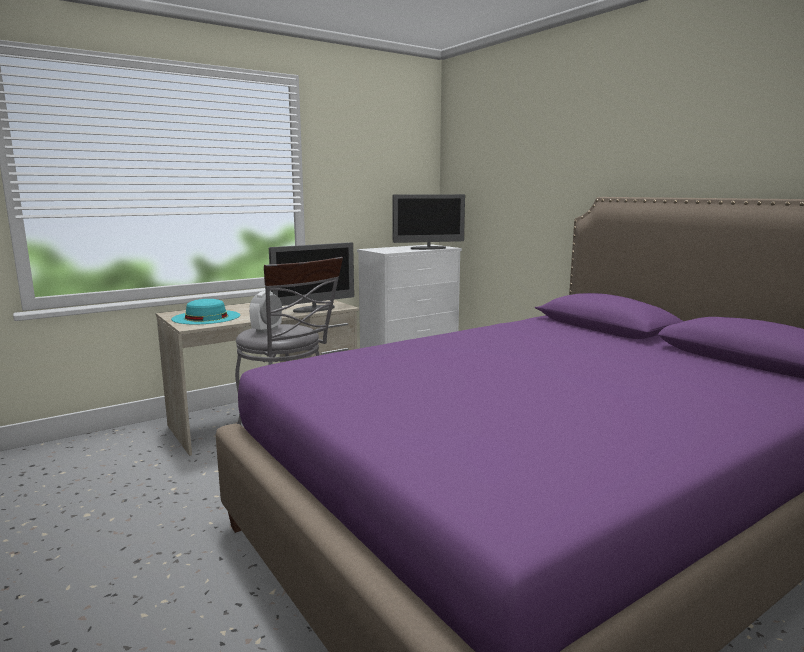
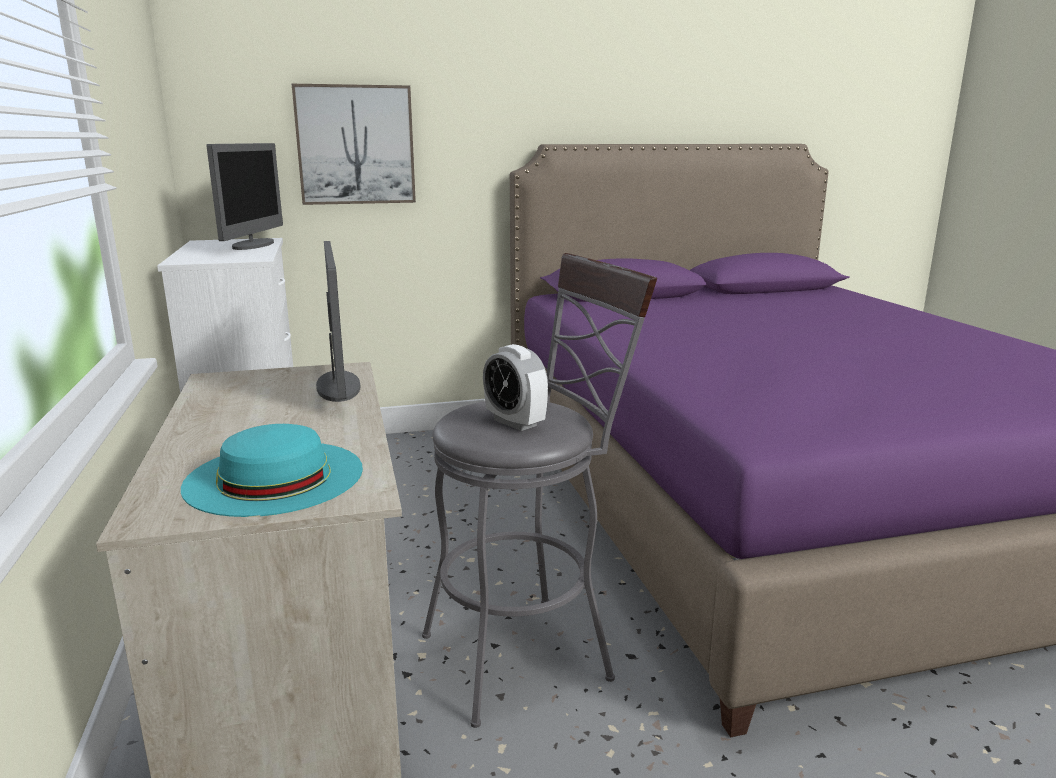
camera: 70 degrees left, 5 degrees up
(505, 196) = (355, 145): none -> picture

